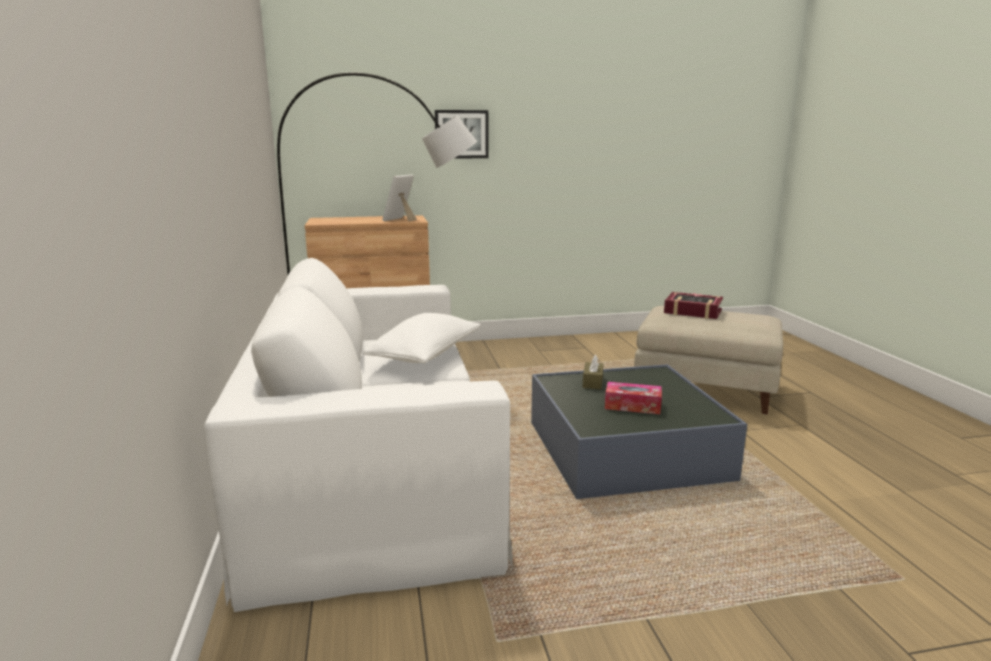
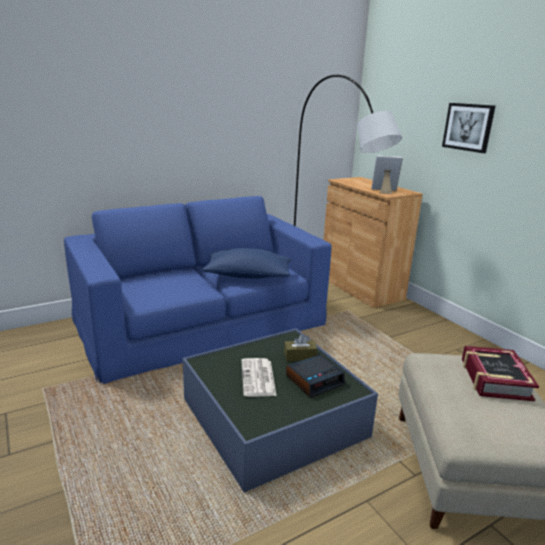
camera: 70 degrees right, 5 degrees up
(371, 467) = (201, 321): white sofa -> blue sofa
(426, 355) = (248, 276): white pillow -> blue pillow
(632, 406) = (258, 378): tissue box -> newspaper
(640, 383) = (314, 380): none -> alarm clock

